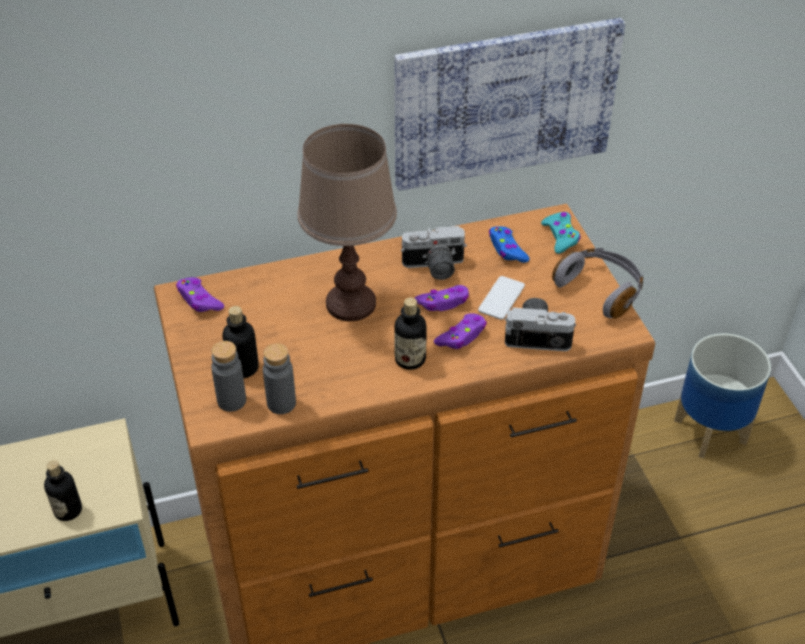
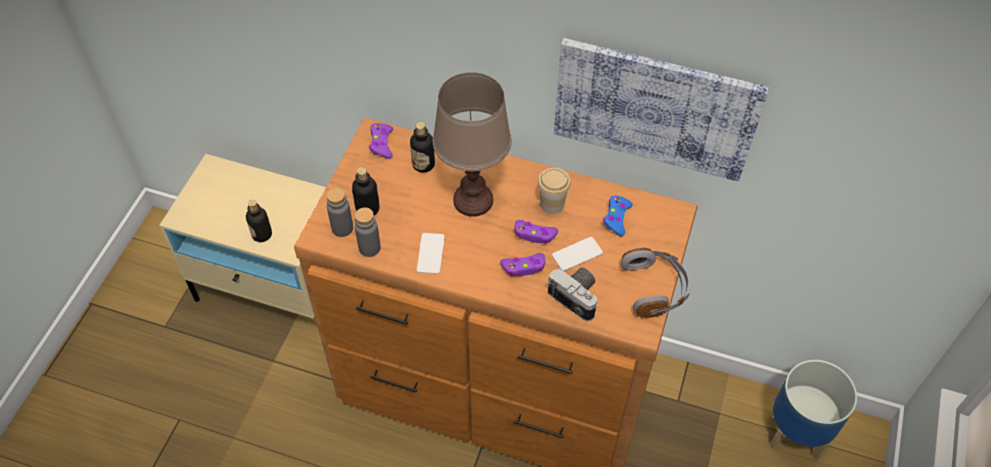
camera: 35 degrees right, 10 degrees up
(354, 374) = (430, 254): none -> phone
(410, 359) = (475, 264): bottle -> bottle (423, 164)
(434, 268) = (552, 204): camera -> cup
(560, 236) = (665, 229): turquoise game controller -> none

